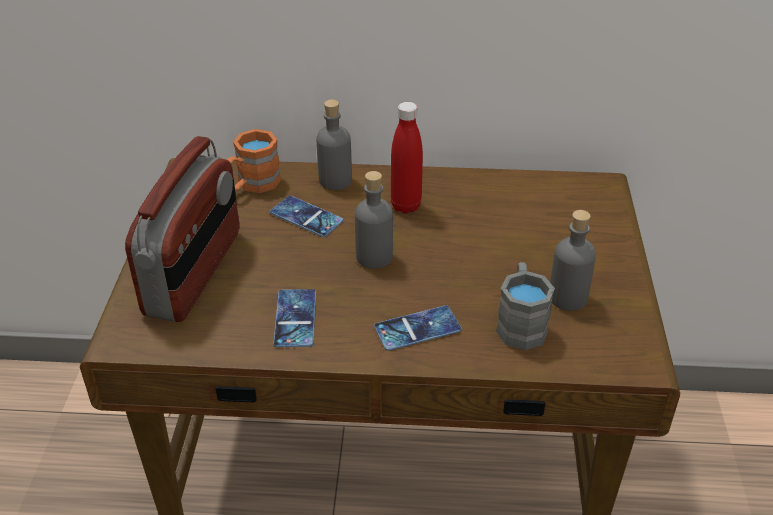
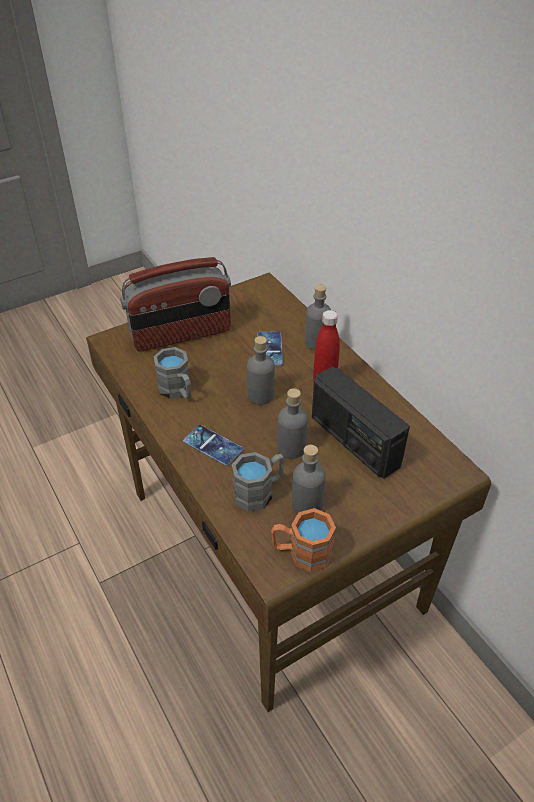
camera: 55 degrees right, 5 degrees up
(252, 185) = (276, 313): orange mug -> orange mug (301, 553)
(295, 318) = (178, 391): phone -> grey mug
(477, 271) = (291, 448): none -> grey bottle
(507, 226) = (354, 441): none -> radio

